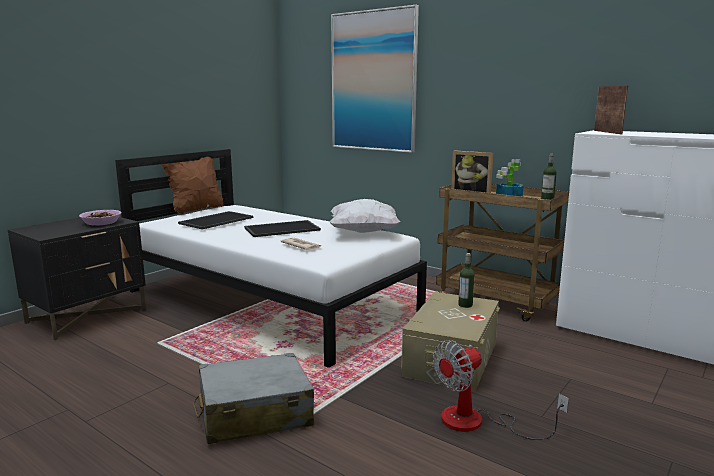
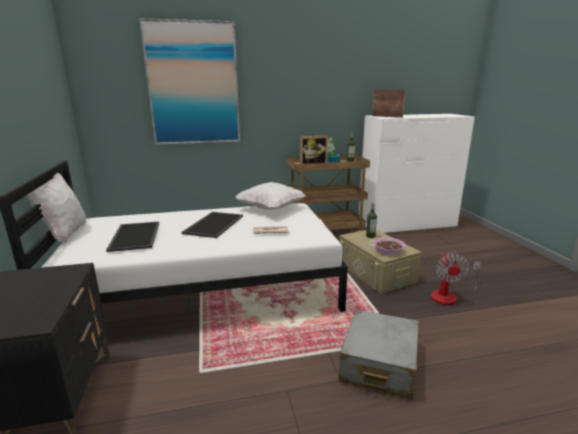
camera: 50 degrees left, 5 degrees up
(101, 223) = (51, 280): bowl -> bowl (388, 250)
(196, 209) = (64, 234): brown pillow -> white pillow

